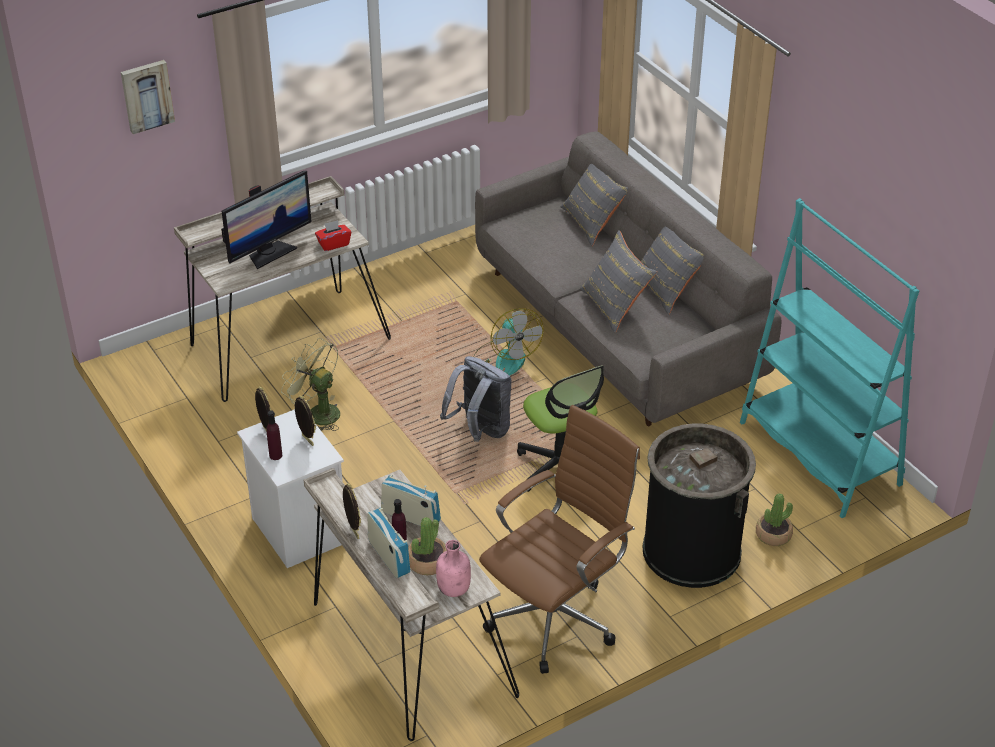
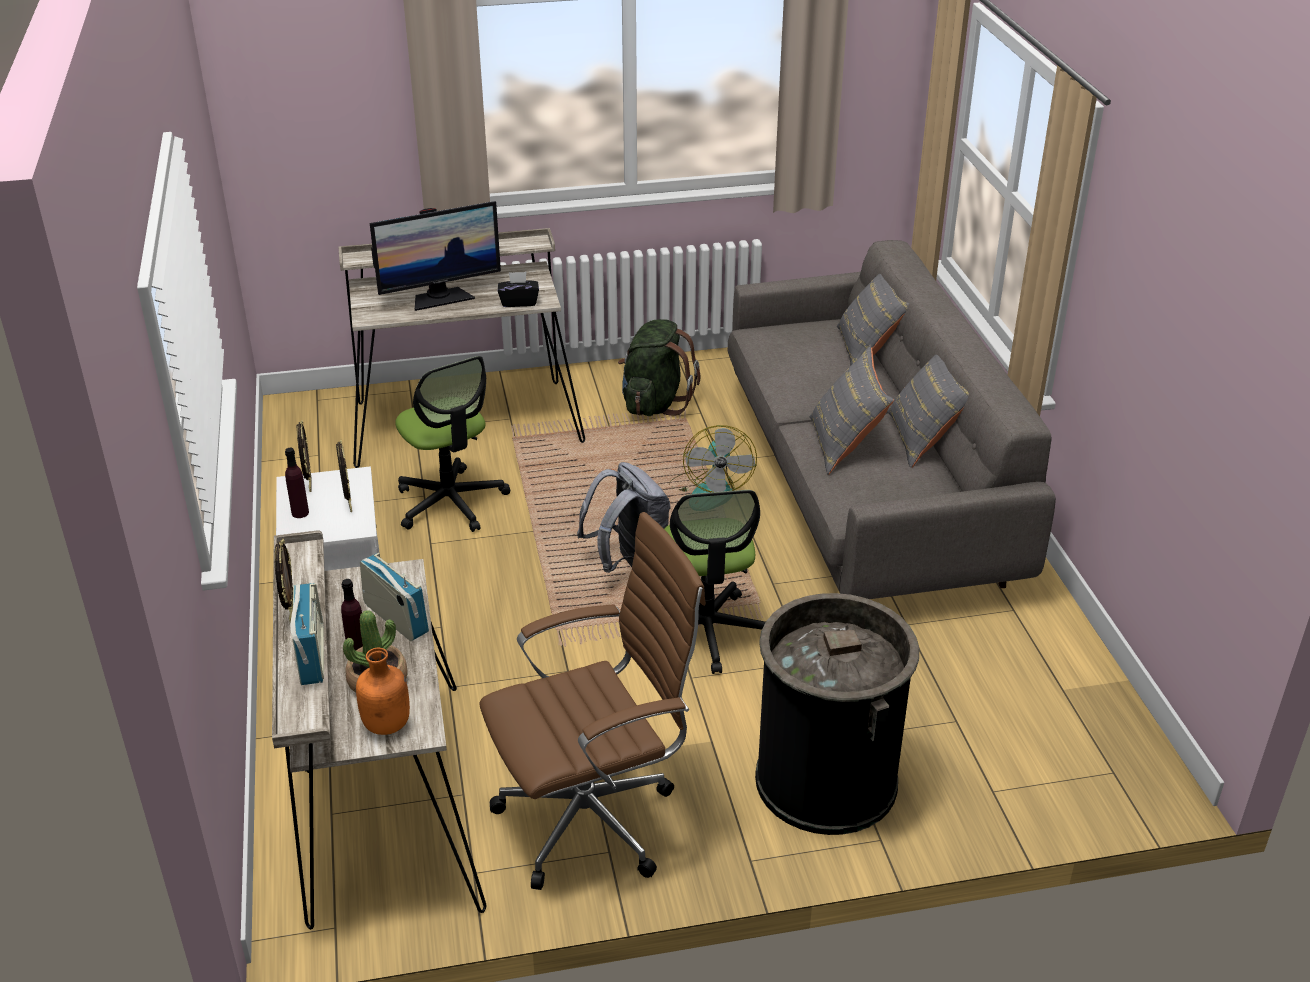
camera: 20 degrees right, 5 degrees down
(146, 95) = (322, 75): picture -> none
(317, 413) = (451, 502): green fan -> office chair
(333, 244) = (519, 302): red tissue box -> black tissue box
(426, 293) = (654, 403): none -> green backpack
(454, 589) = (388, 725): pink bottle -> orange bottle
(773, 535) = (953, 789): potted plant -> none
(819, 454) = (1069, 698): turquoise bookcase -> none

